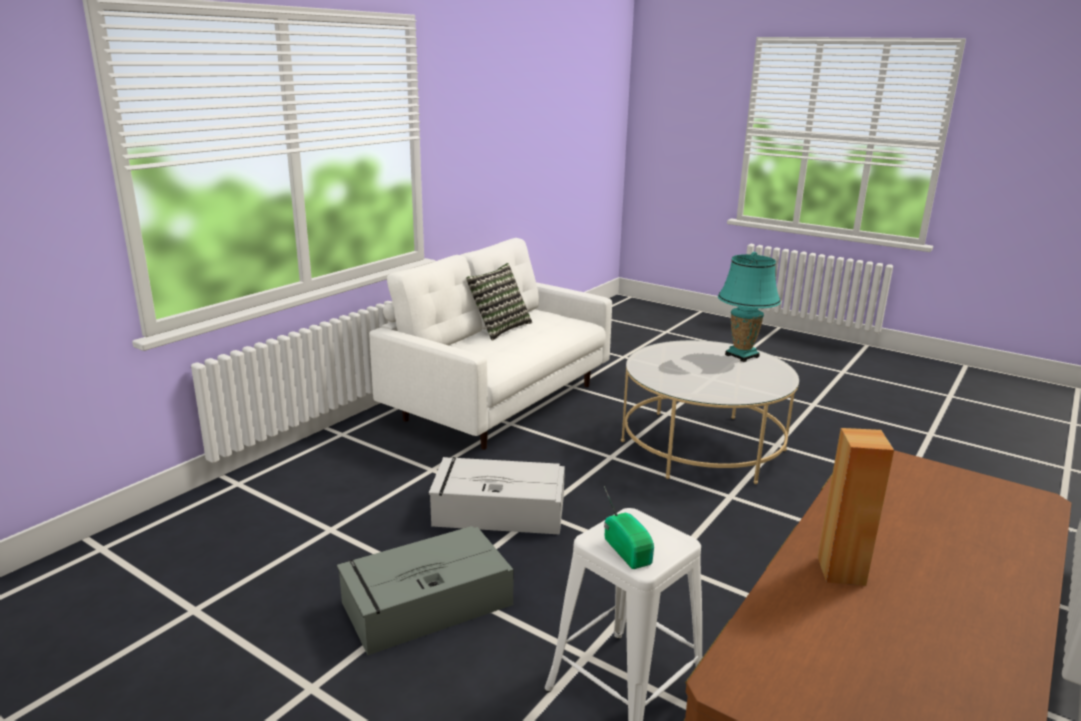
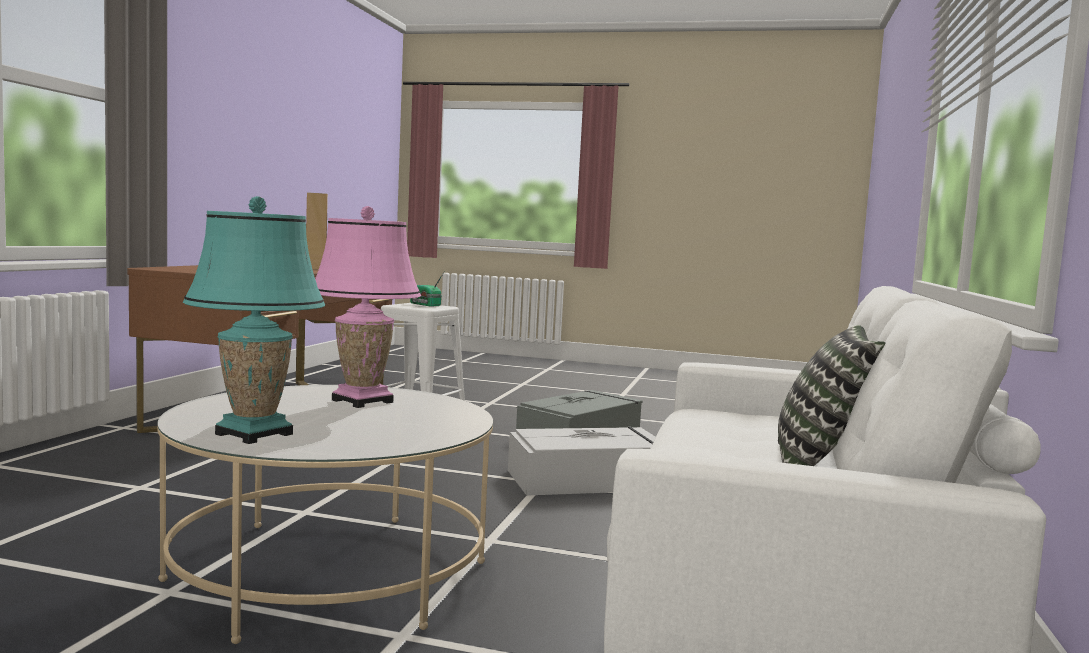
camera: 160 degrees right, 15 degrees down
(697, 380) = (362, 401): none -> pink table lamp

